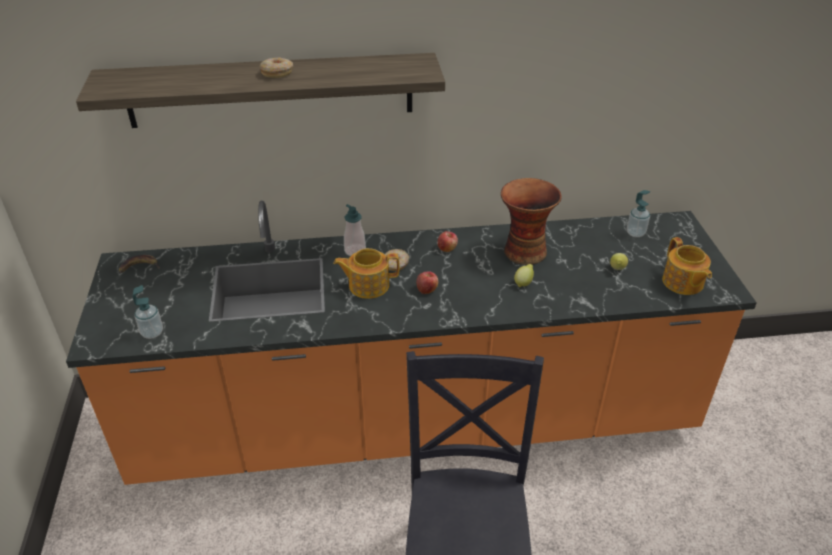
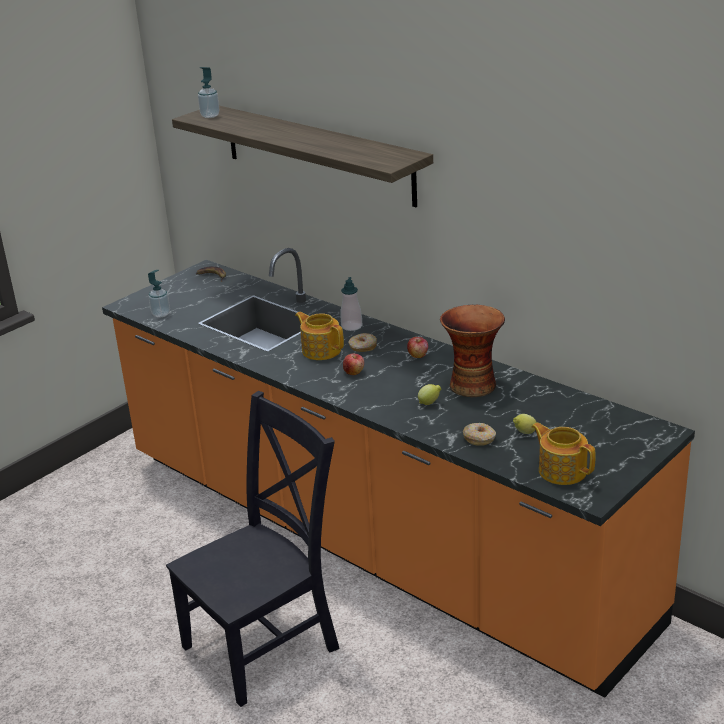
camera: 50 degrees right, 10 degrees down
(277, 72) = (303, 136): donut -> donut (479, 438)
(635, 233) = (598, 419): soap dispenser -> soap dispenser (210, 116)
(682, 283) = (562, 470): teapot -> teapot turned 105 degrees clockwise

